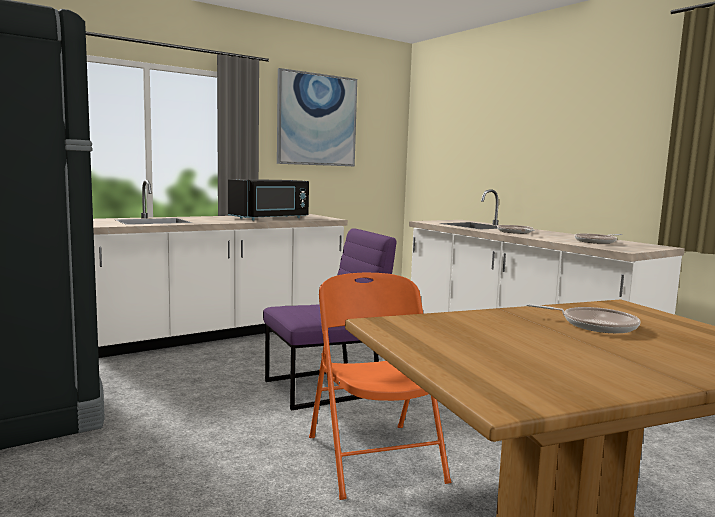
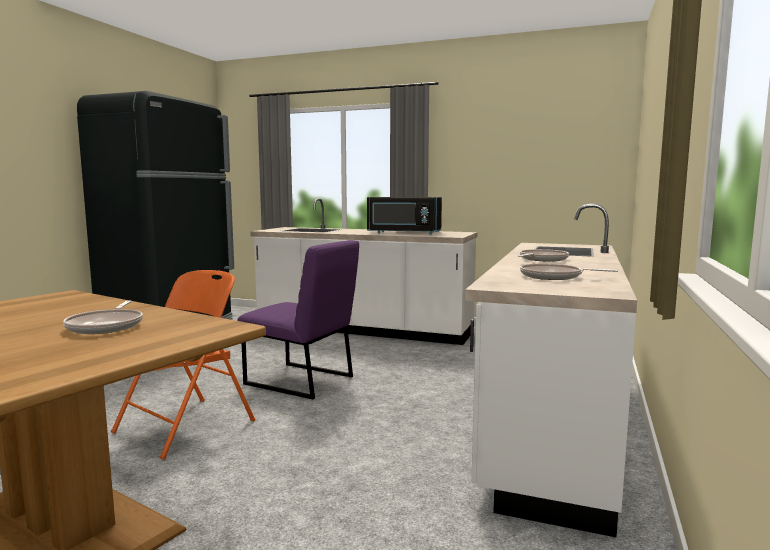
camera: 55 degrees right, 0 degrees up
(317, 120) = (501, 134): picture -> none

